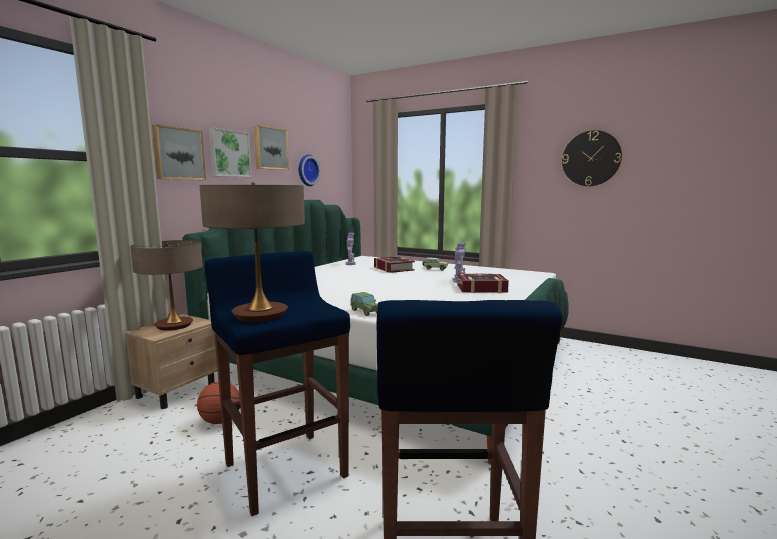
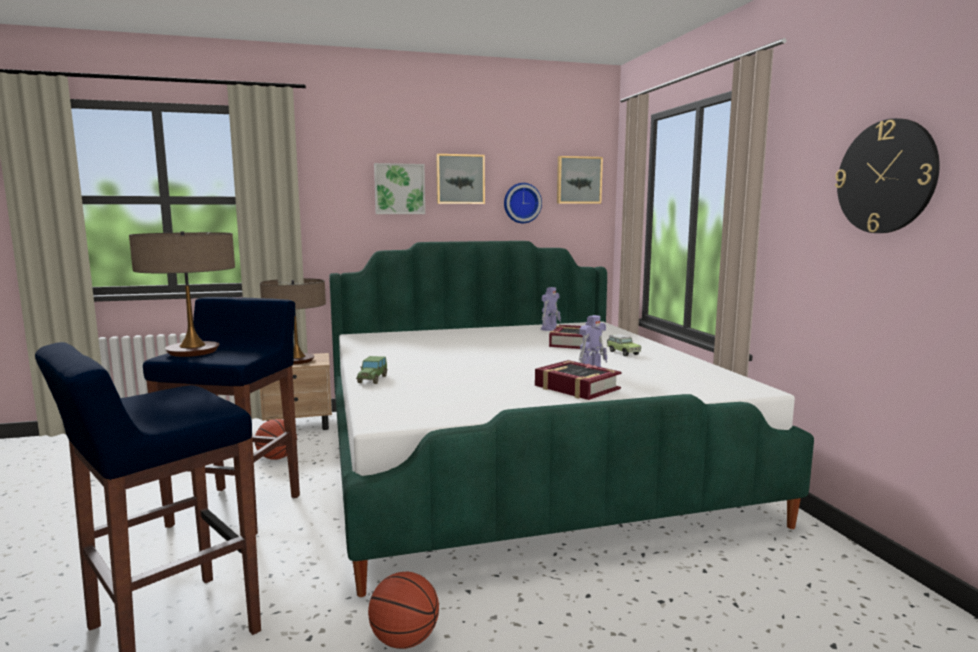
camera: 45 degrees right, 0 degrees up
(178, 154) = (336, 193): picture -> picture (578, 180)
(559, 468) = (405, 640): none -> basketball

